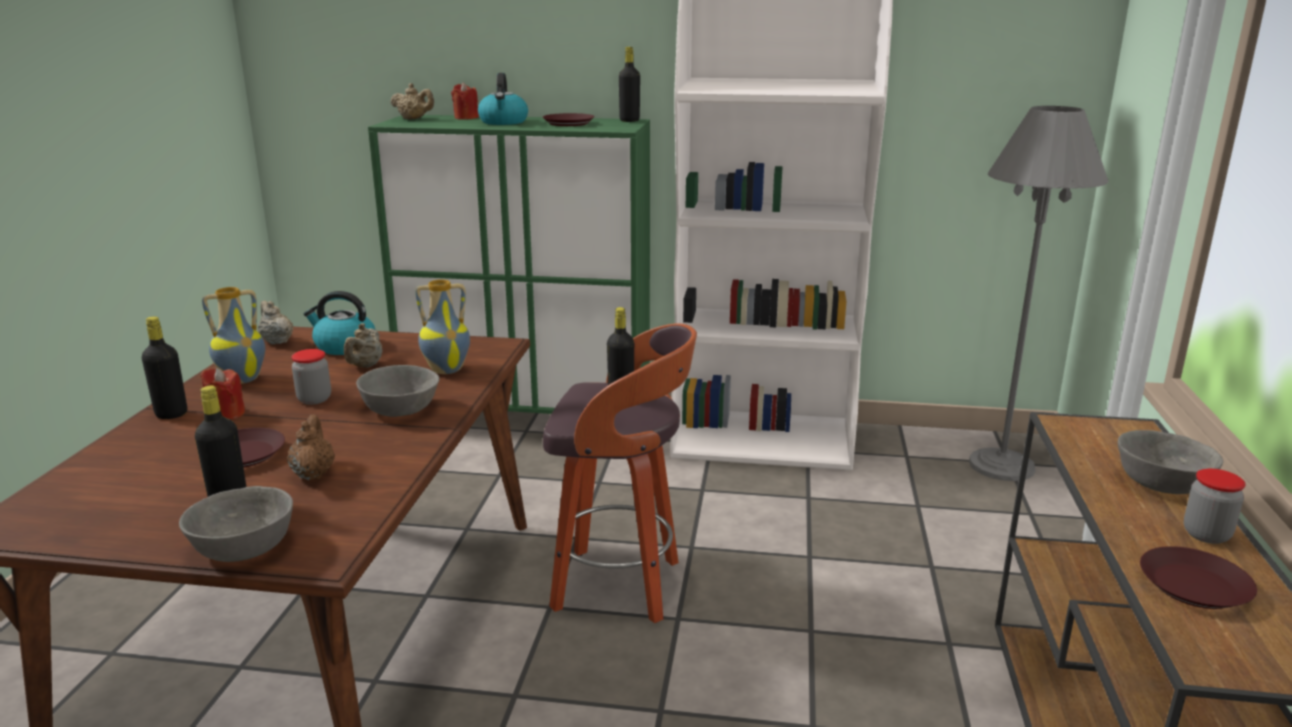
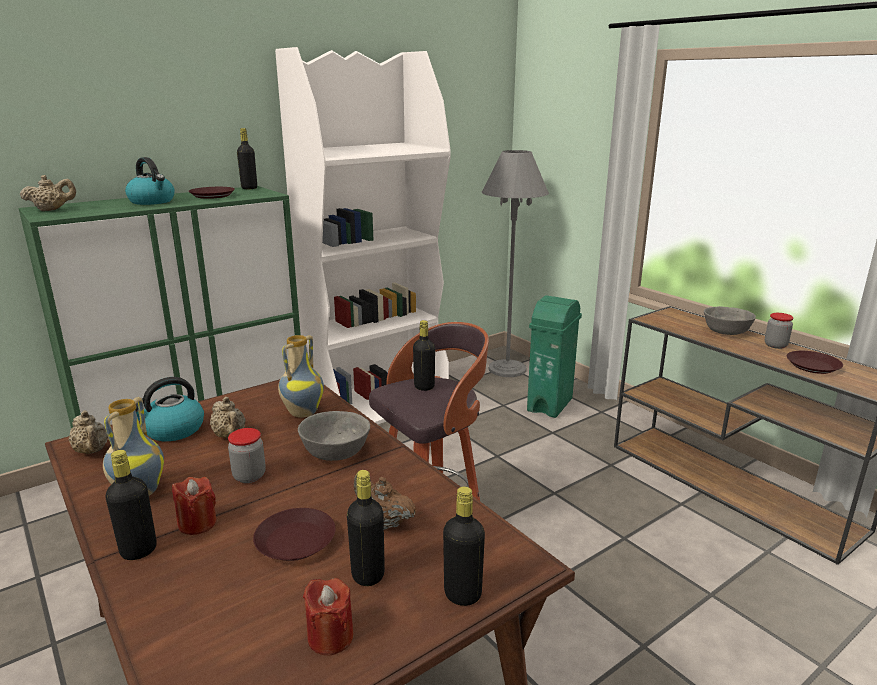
camera: 45 degrees left, 0 degrees up
(243, 547) = (462, 594): grey bowl -> black bottle
(276, 341) = (92, 451): beige teapot -> beige teapot turned 135 degrees counterclockwise
(466, 118) = (100, 203): red candle -> red candle (330, 637)
(989, 533) = (550, 404): none -> green trash can

